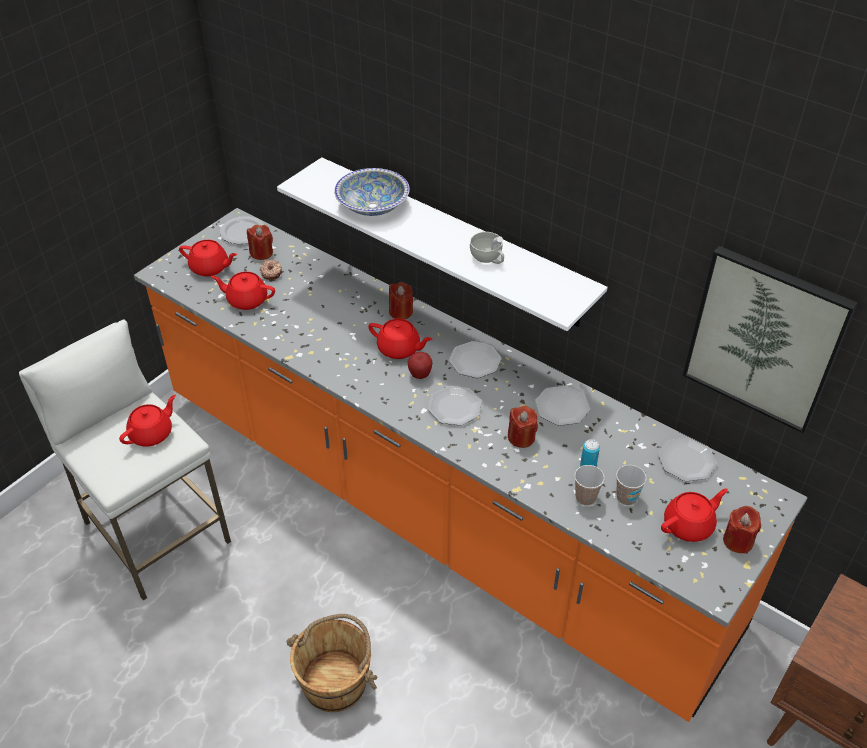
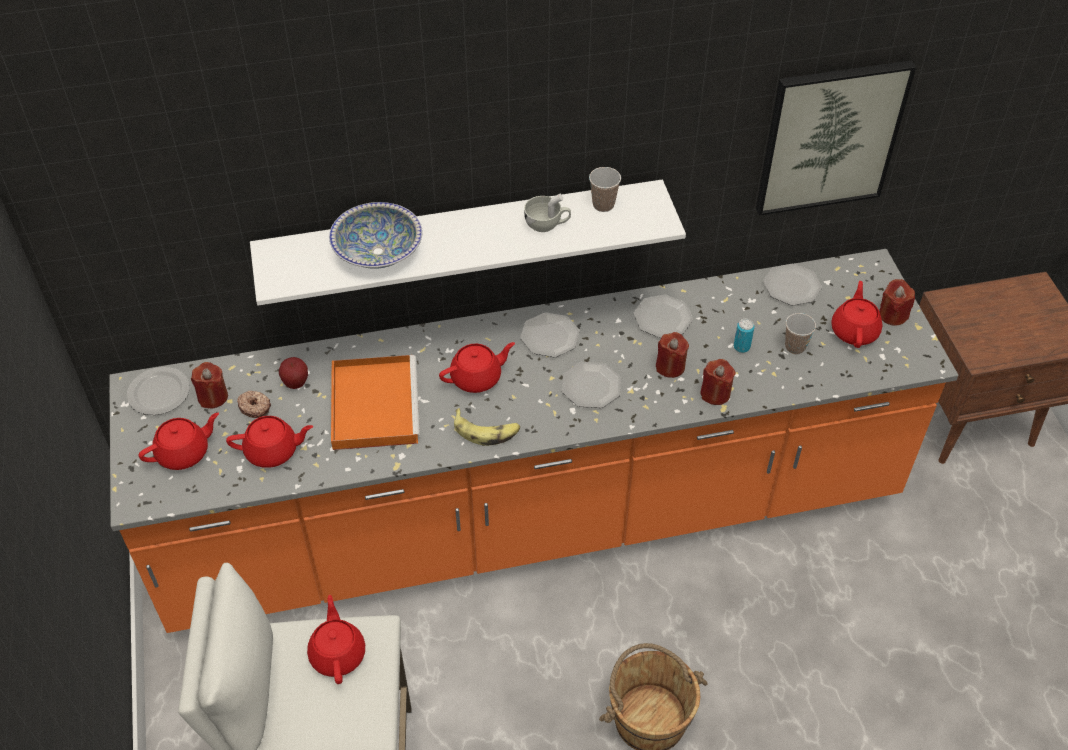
camera: 50 degrees left, 5 degrees up
(246, 300) = (273, 451): red teapot -> red teapot turned 150 degrees counterclockwise
(327, 317) = (373, 403): none -> orange tray
(360, 380) = (486, 431): none -> banana
(401, 312) = (428, 345): red candle -> red candle (715, 393)
(420, 375) = (526, 385): apple -> apple (296, 383)
(585, 497) = (772, 371): cup -> cup (603, 205)

